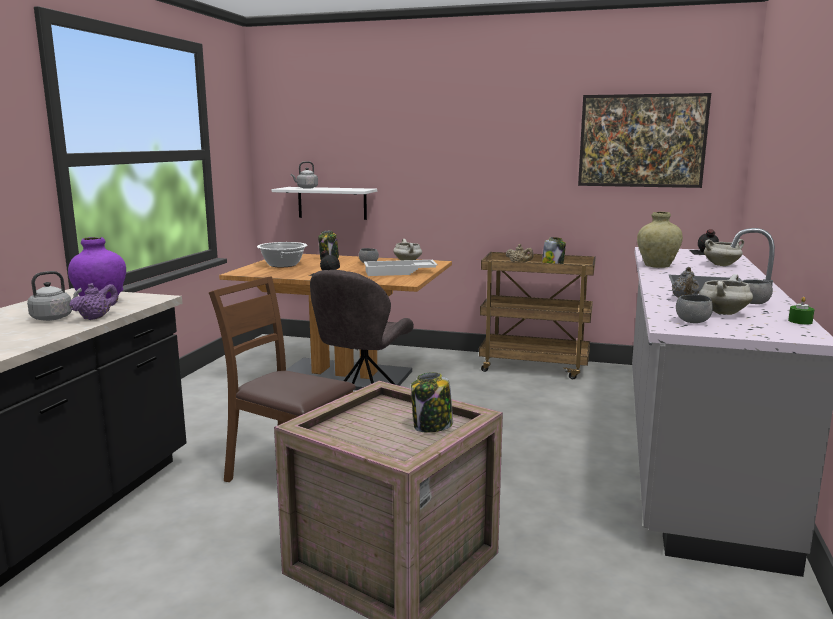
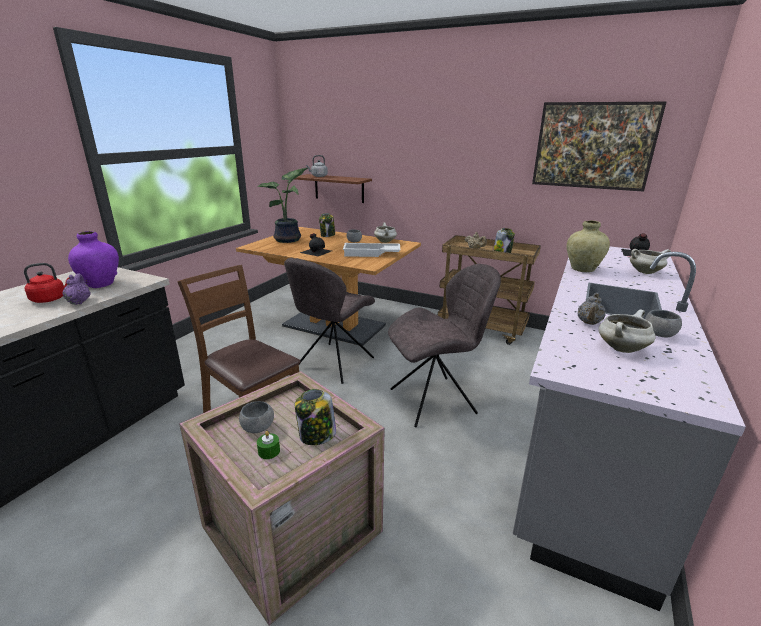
camera: 10 degrees right, 10 degrees up
(54, 317) = (51, 299): grey kettle -> red kettle
(96, 318) = (79, 302): purple teapot -> purple teapot turned 60 degrees counterclockwise
(283, 265) = (289, 240): cooking pot -> potted plant
(332, 203) = (339, 188): white shelf -> brown shelf
(507, 437) = (435, 400): none -> grey chair
(692, 321) = (583, 361): grey bowl -> grey bowl (257, 428)
(800, 321) = (703, 371): green candle -> green candle (269, 451)

